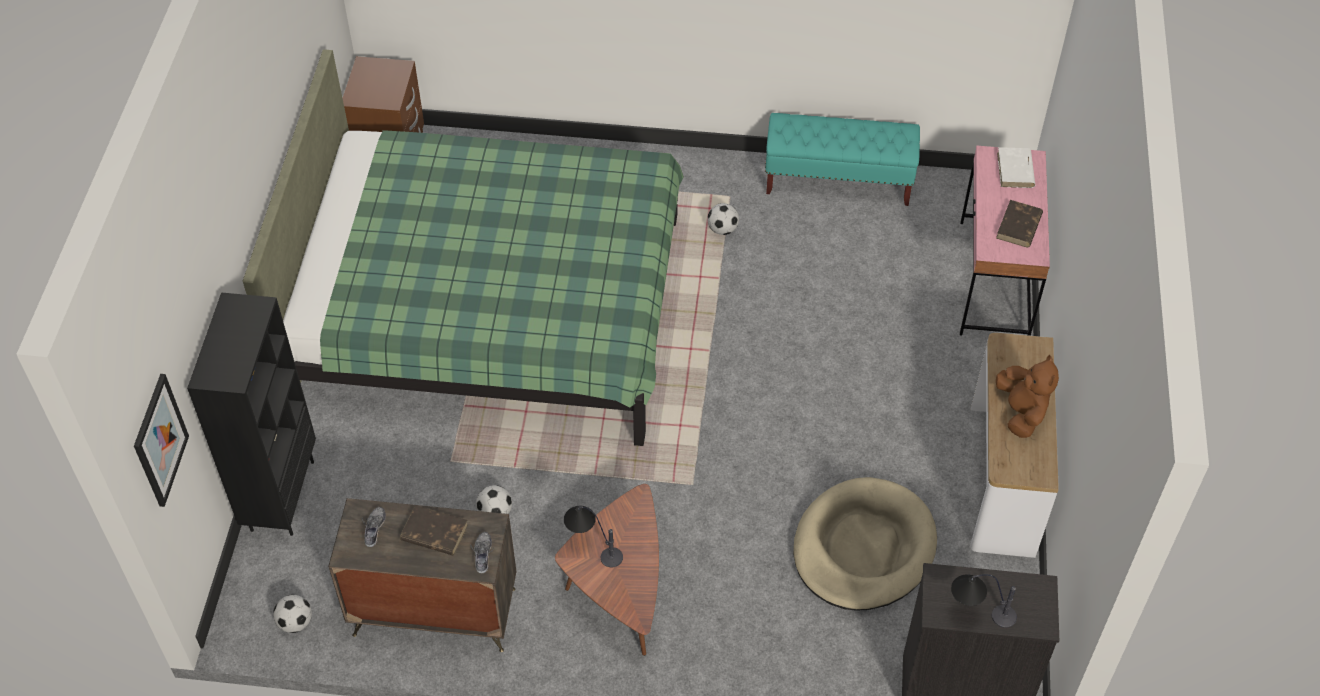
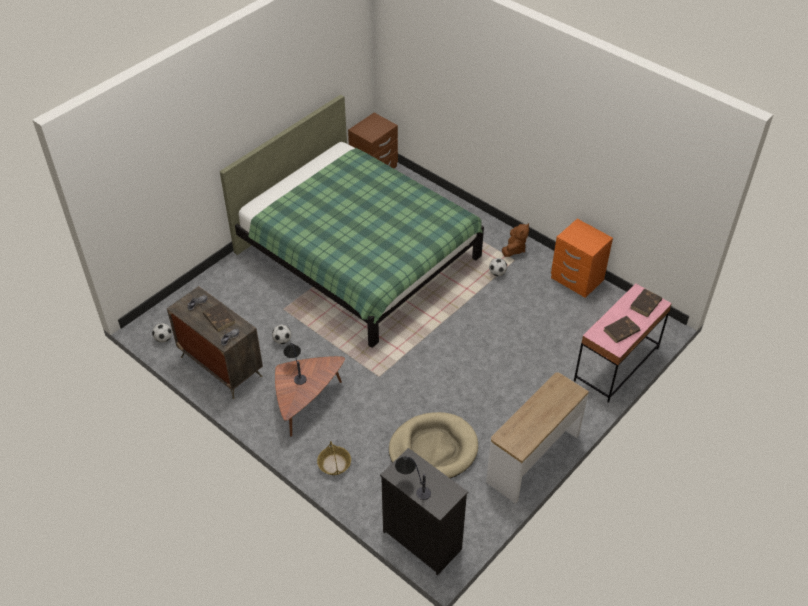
camera: 35 degrees right, 5 degrees down
(159, 440) = (119, 210): picture -> none
(281, 495) = (204, 285): black bookcase -> none
(746, 657) = (334, 464): none -> basket
(838, 181) = (576, 279): turquoise bench -> orange nightstand
(1015, 170) = (645, 304): white book -> brown book
(1021, 412) = (537, 416): brown plush toy -> brown plush toy (514, 249)

